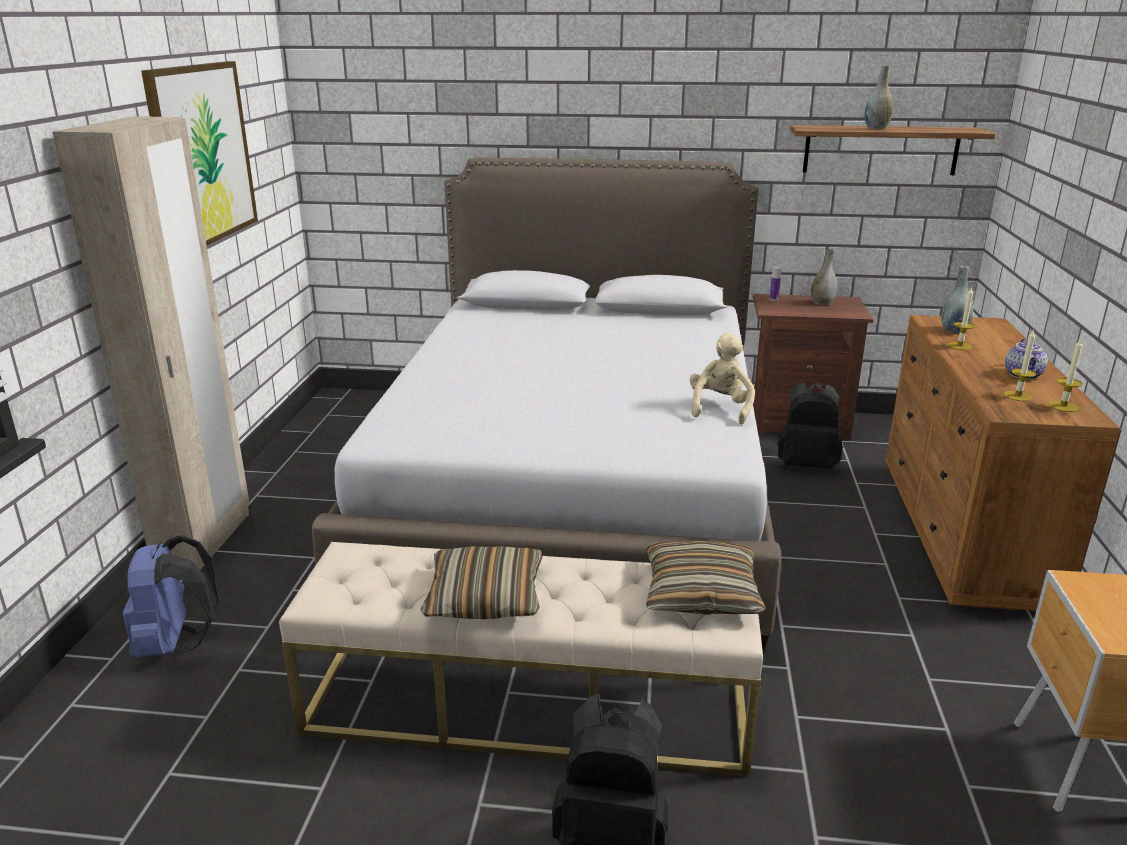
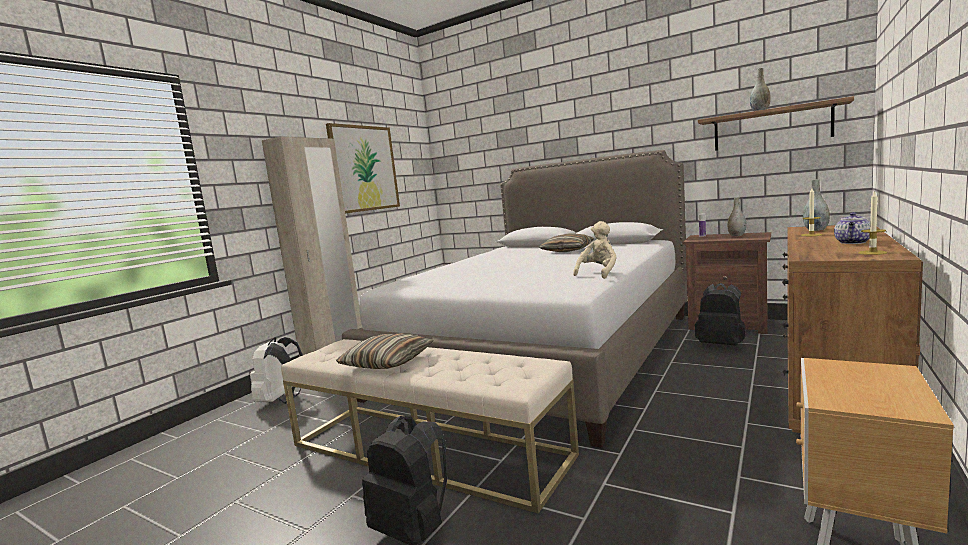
camera: 25 degrees right, 15 degrees down
(175, 644) = (281, 400): blue backpack -> white backpack
(701, 593) = (519, 368): pillow -> pillow (567, 250)
(1018, 396) = (833, 250): candle -> none

